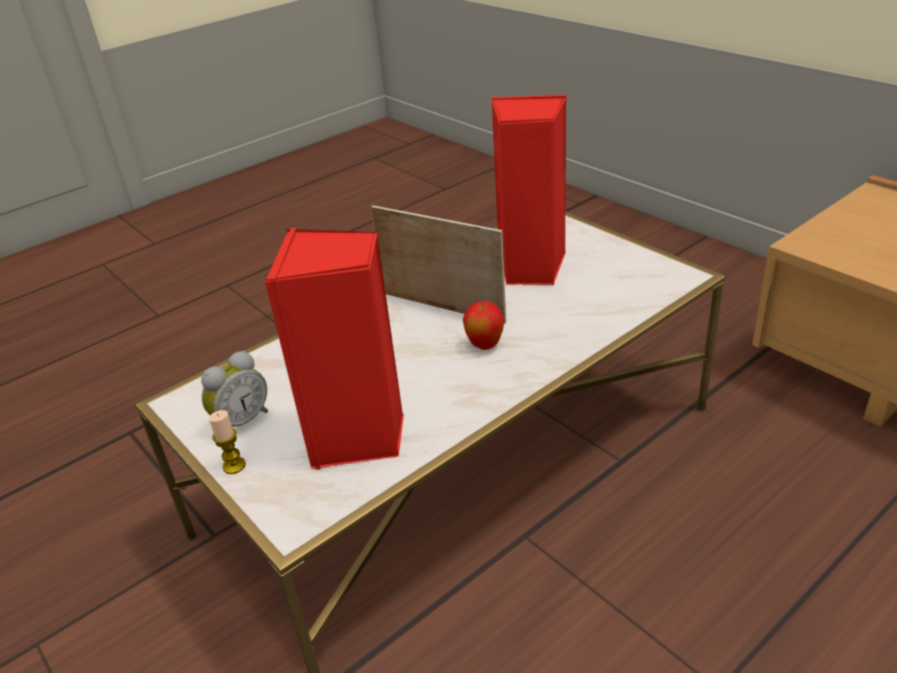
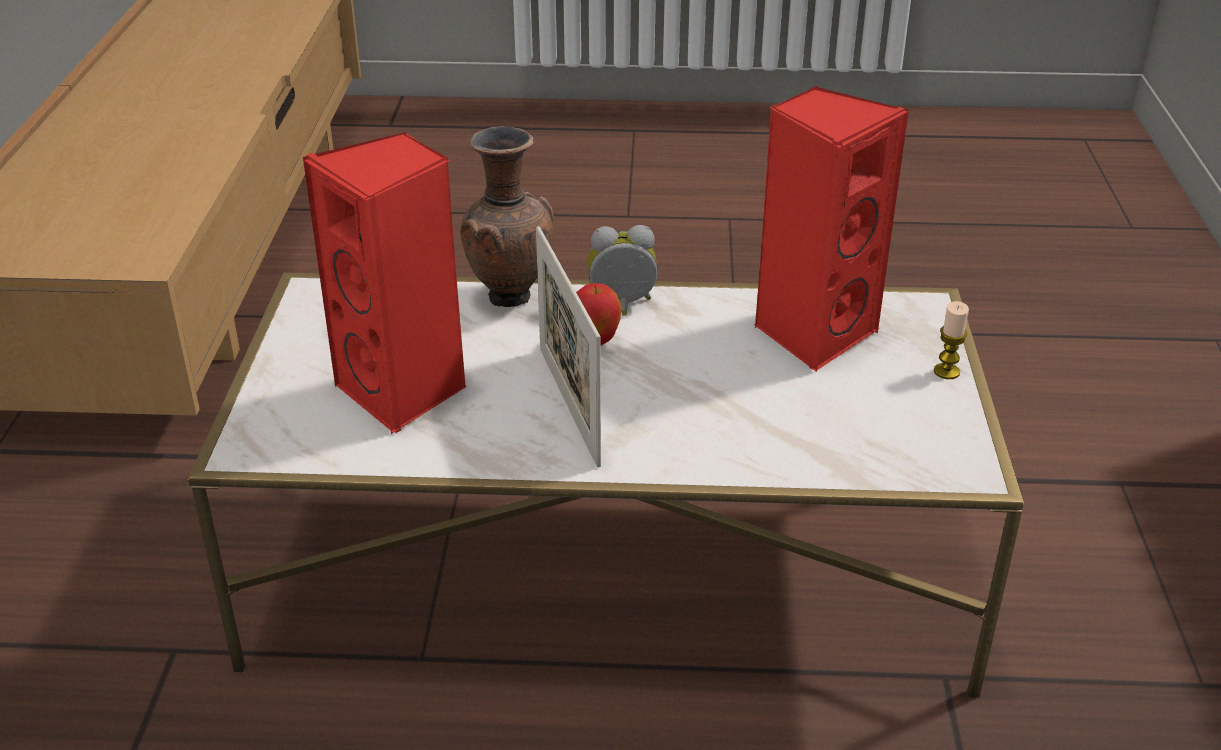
camera: 140 degrees left, 0 degrees up
(241, 421) = (911, 409): alarm clock -> alarm clock (622, 306)
(582, 339) = (509, 296): none -> brown vase

